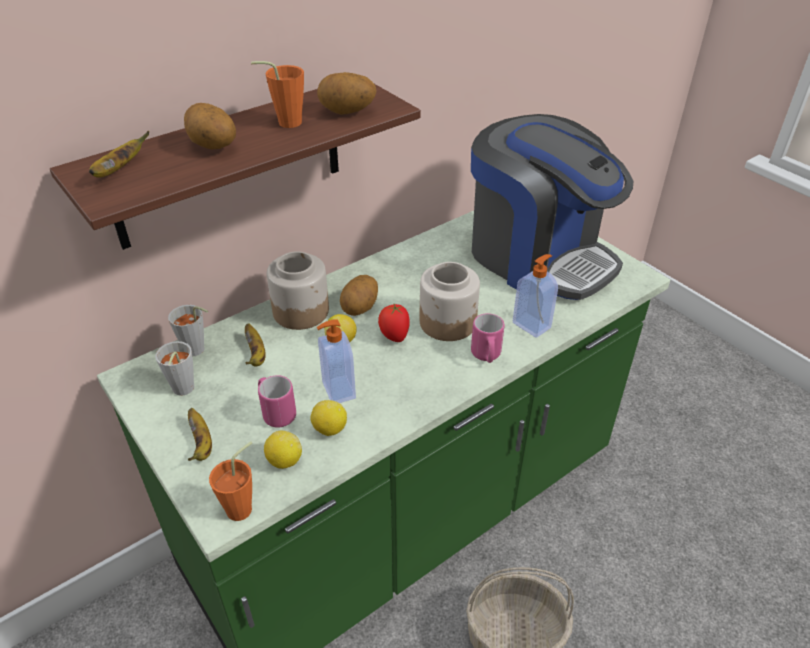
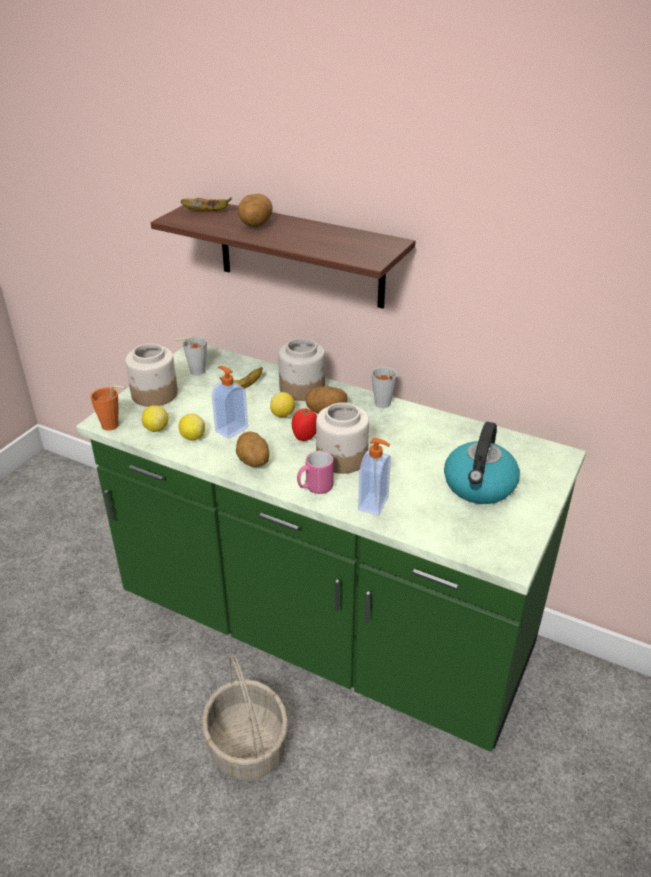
camera: 65 degrees right, 5 degrees down
(198, 351) = (233, 364): grey cup -> grey cup (382, 405)
(201, 444) = (154, 394): banana -> jar
(276, 413) = (195, 412): pink mug -> none
(284, 123) = (308, 235): orange cup -> none
(347, 112) = (345, 249): potato -> potato (253, 462)
(538, 257) = (479, 486): coffee machine -> kettle

